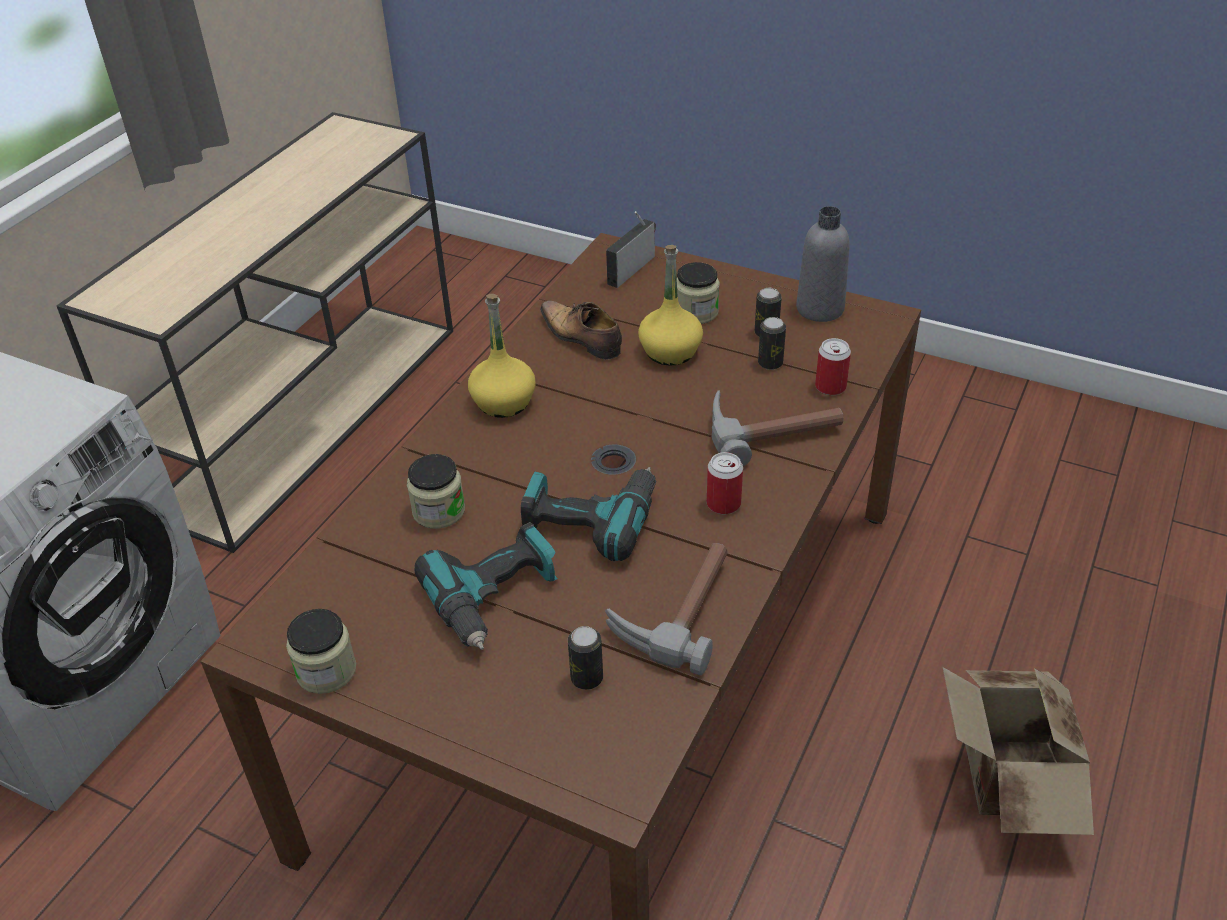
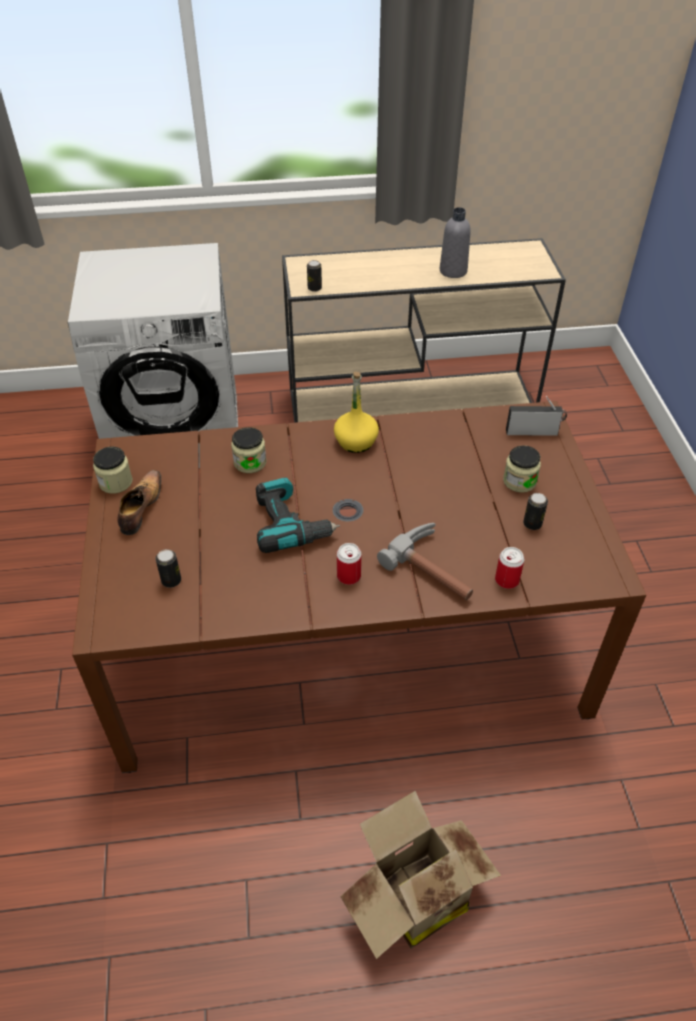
camera: 55 degrees right, 5 degrees up
(496, 598) = (203, 517): power drill -> none
(581, 337) = (443, 443): shoe -> shoe (141, 507)
(670, 351) = (468, 487): yellow bottle -> none
(675, 609) = (246, 594): hammer -> none
(770, 363) = (502, 539): can -> can (314, 288)
(820, 309) = (587, 539): grey bottle -> grey bottle (453, 271)

